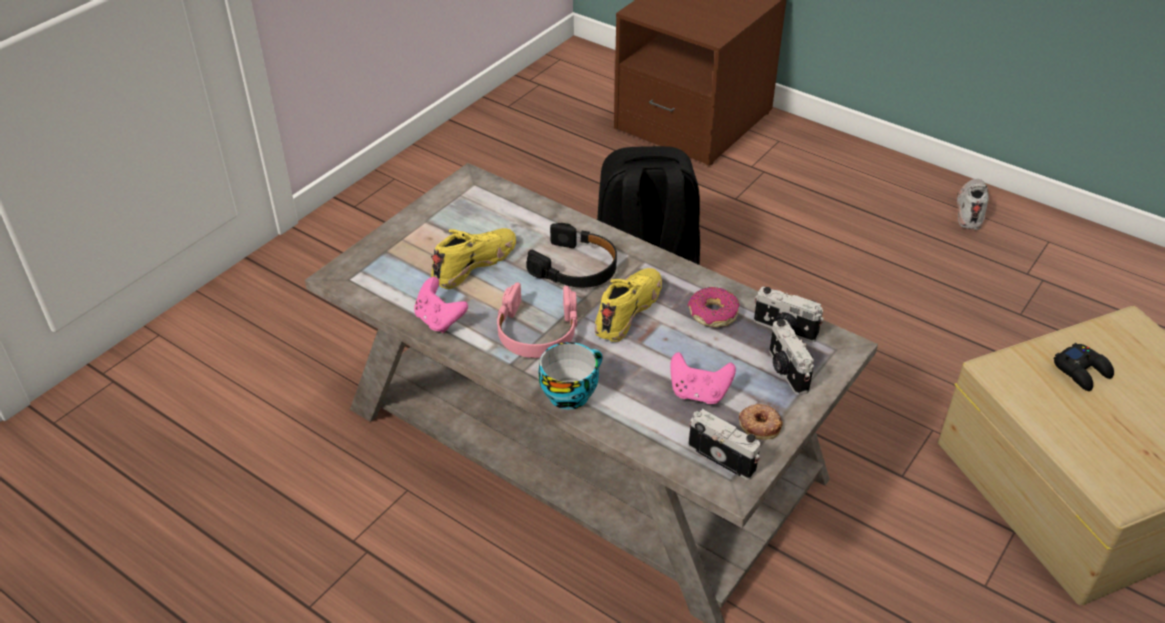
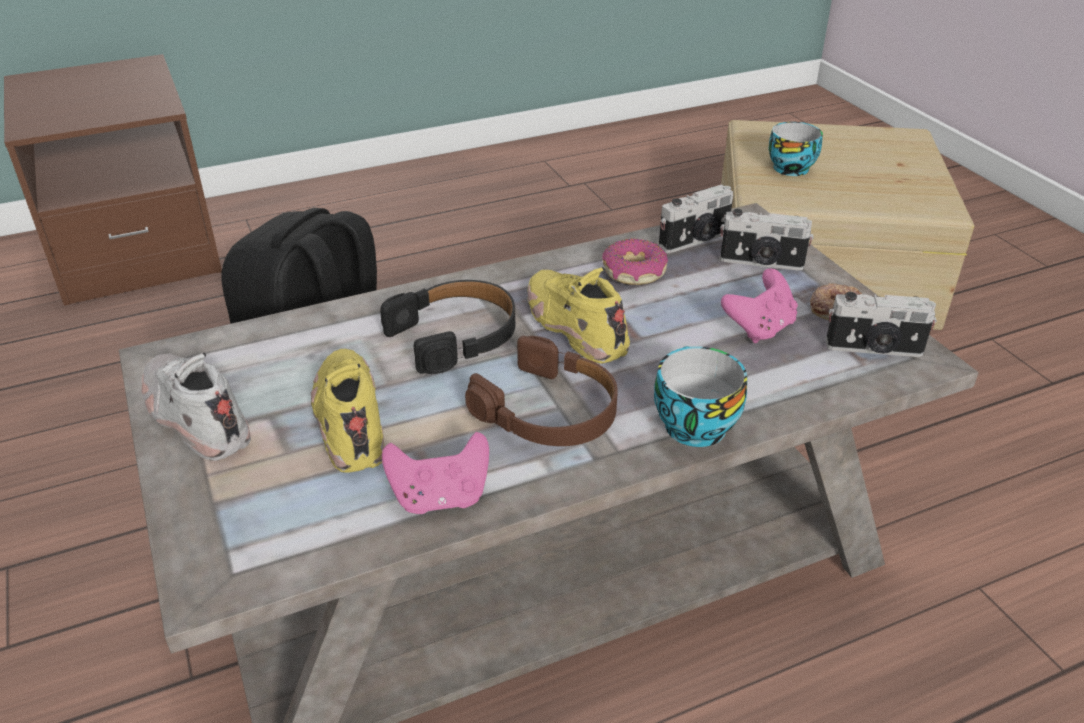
camera: 60 degrees left, 5 degrees down
(537, 331) = (549, 411): pink headphones -> brown headphones
(723, 457) = (874, 349): camera -> camera turned 150 degrees counterclockwise
(971, 209) = (467, 173): white shoe -> white shoe (194, 416)
(1082, 371) = (792, 167): black game controller -> cup

